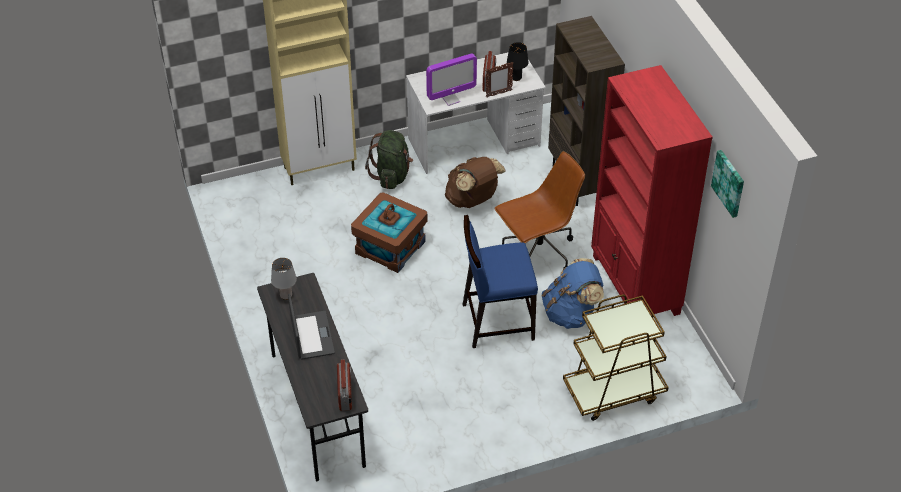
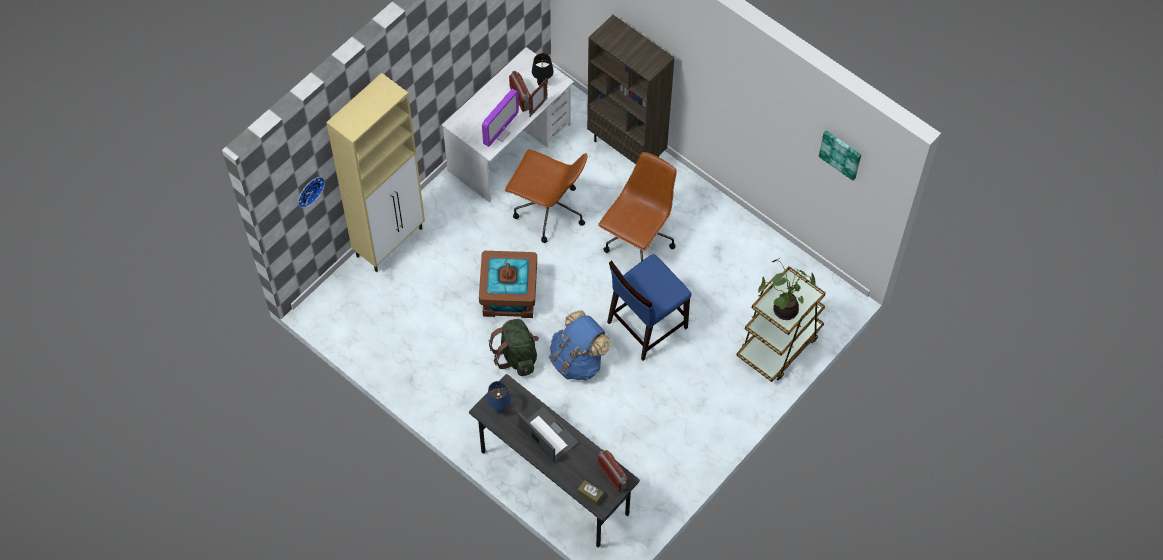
camera: 30 degrees left, 15 degrees up
(233, 46) = (309, 190): none -> wall clock
(286, 296) = (499, 408): grey table lamp -> blue table lamp
(312, 400) = (590, 494): none -> brown tissue box
(392, 176) = (460, 219): green backpack -> green backpack (517, 356)
(472, 200) = (548, 211): brown backpack -> brown office chair
(571, 314) = (701, 287): blue backpack -> blue backpack (577, 360)
(614, 329) = (783, 308): none -> potted plant
(635, 285) = (736, 233): red bookcase -> none

